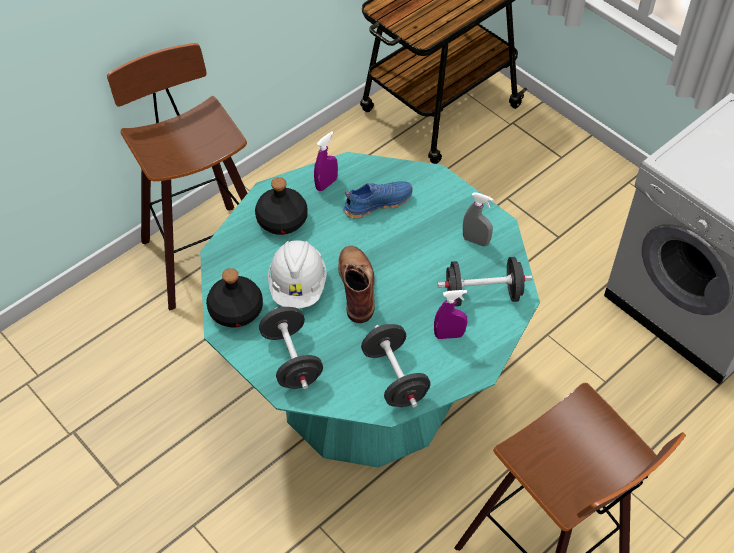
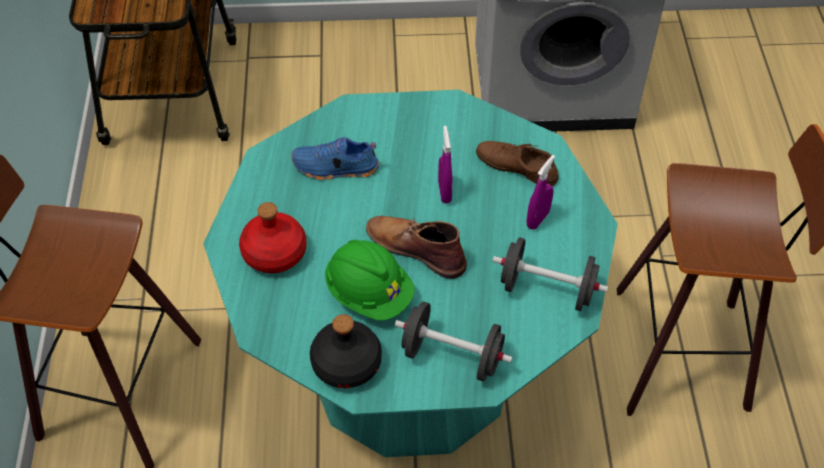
camera: 50 degrees left, 0 degrees up
(282, 220) = (275, 253): black bottle -> red bottle
(298, 286) = (369, 293): white hard hat -> green hard hat
(326, 184) = (269, 190): purple spray bottle -> purple spray bottle (444, 192)
(377, 203) = (335, 168): blue shoe -> blue shoe turned 105 degrees counterclockwise
(475, 241) = (454, 131): grey spray bottle -> none
(482, 294) = (517, 166): black dumbbell -> brown shoe

